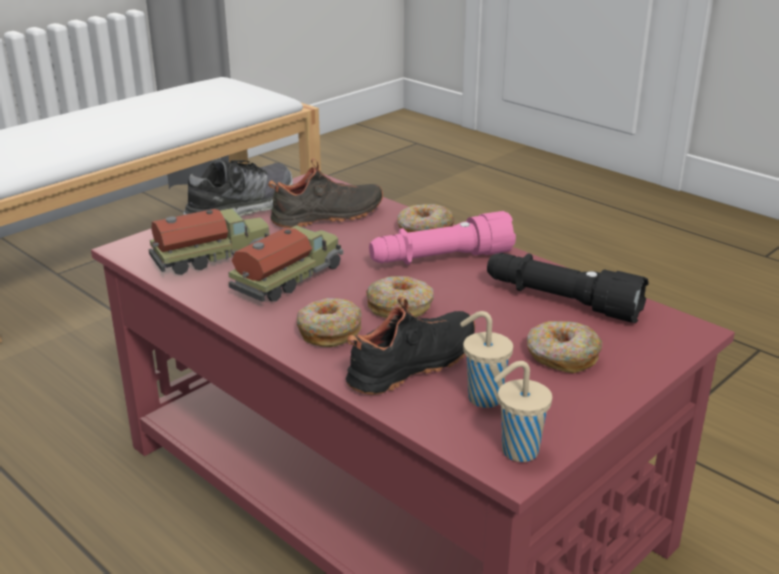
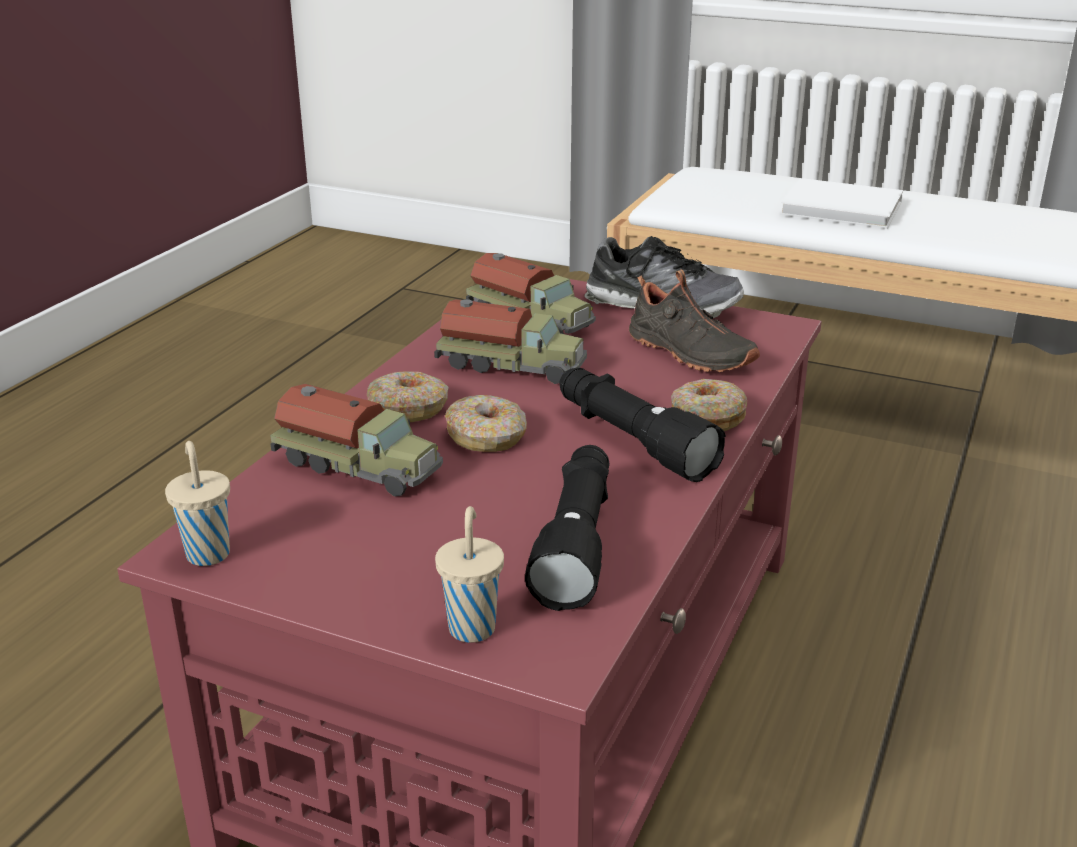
camera: 70 degrees right, 0 degrees up
(98, 129) = (845, 209): none -> white book
(415, 366) = (359, 467): black shoe -> toy truck
(440, 259) = (631, 440): pink flashlight -> black flashlight
(482, 398) = (308, 517): beige cup -> beige cup (472, 627)
(561, 356) = (425, 559): donut -> none

